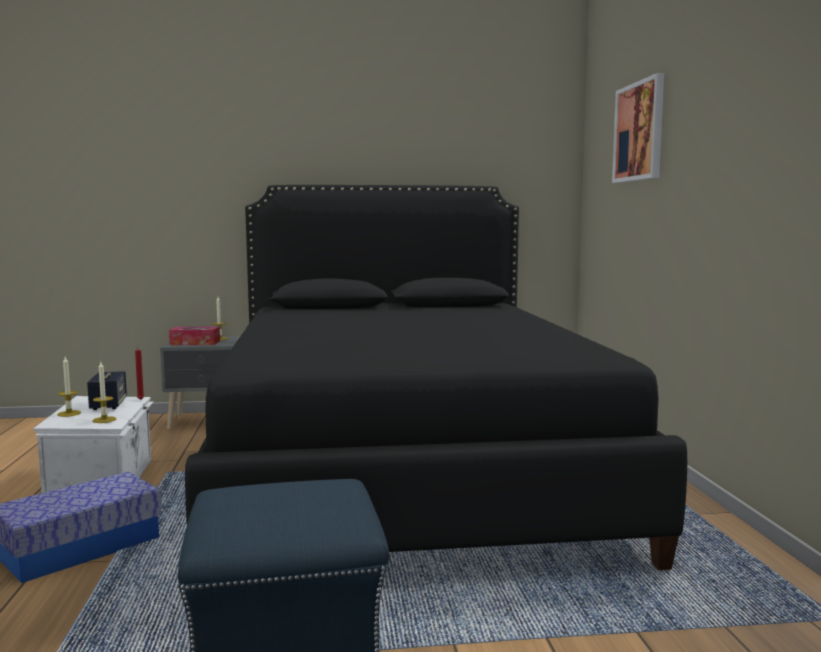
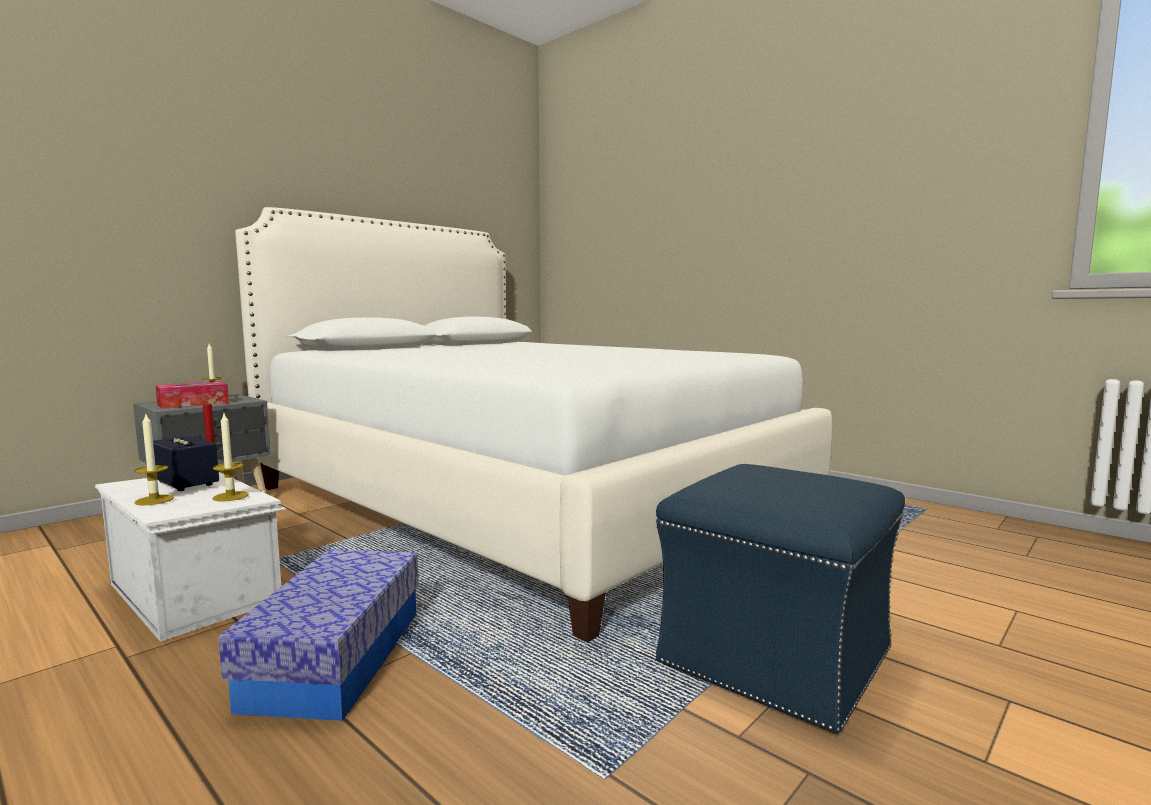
camera: 40 degrees left, 0 degrees up
(406, 469) = (523, 497): black bed -> white bed
(639, 132) = (631, 190): picture -> none

